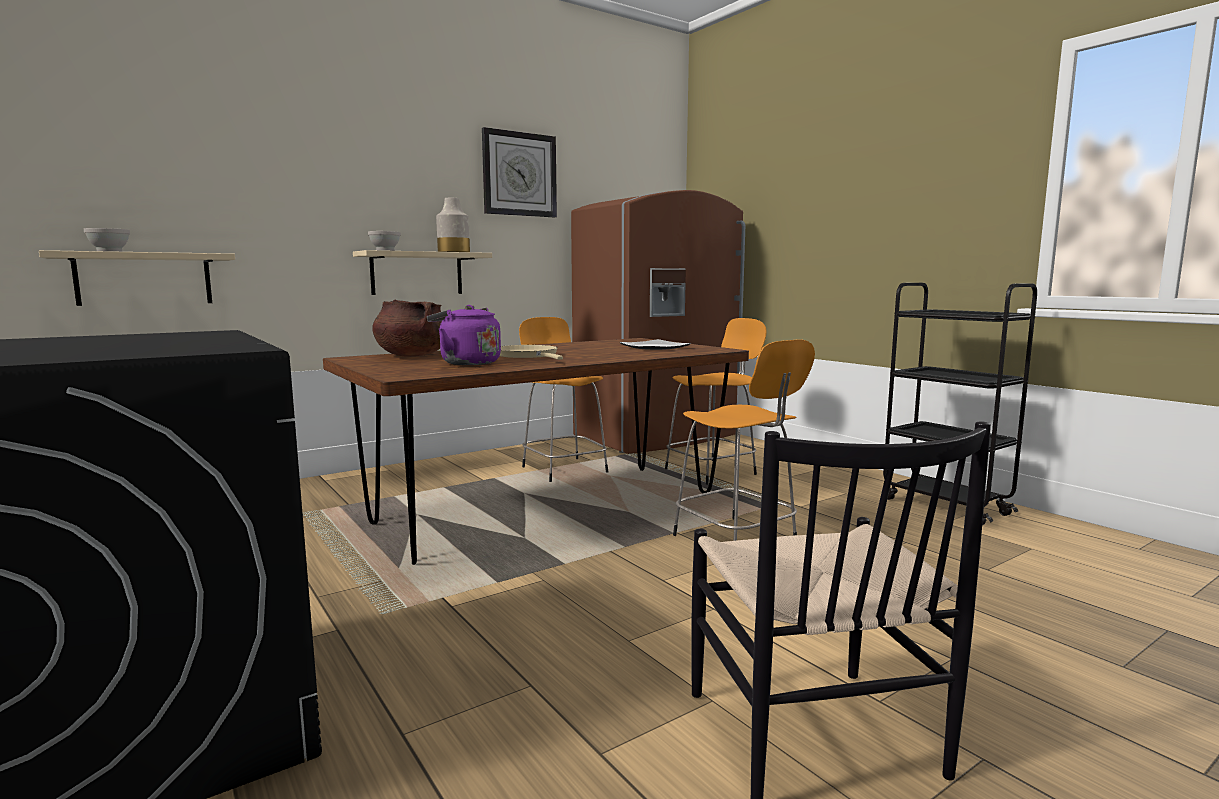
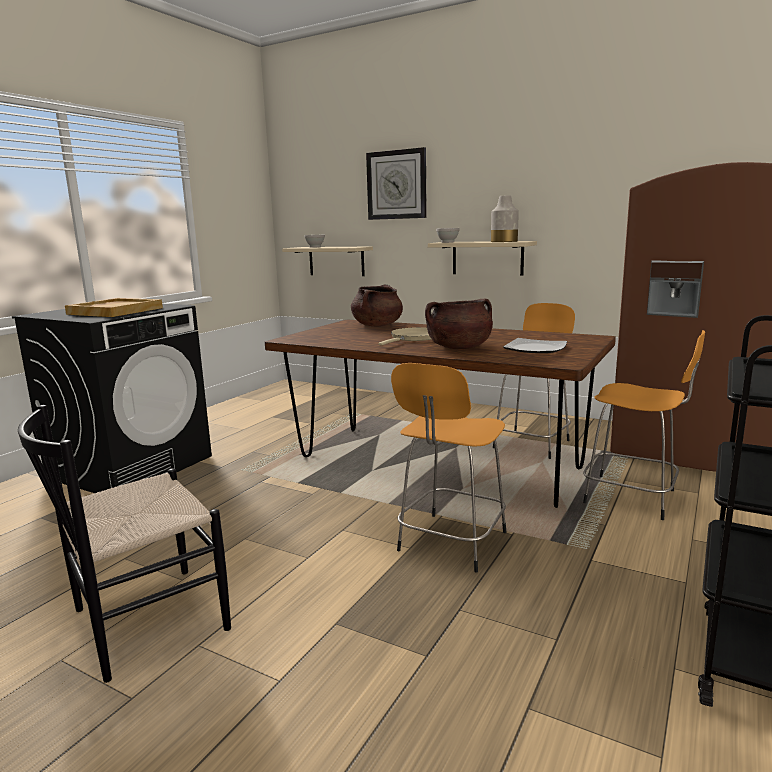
camera: 65 degrees right, 5 degrees up
(142, 343) = (115, 311): none -> beige tray
(467, 363) = (357, 337): purple kettle -> none
(519, 174) = (590, 162): wall clock -> wall clock (397, 185)
(609, 354) = (459, 348): none -> brown cooking pot

